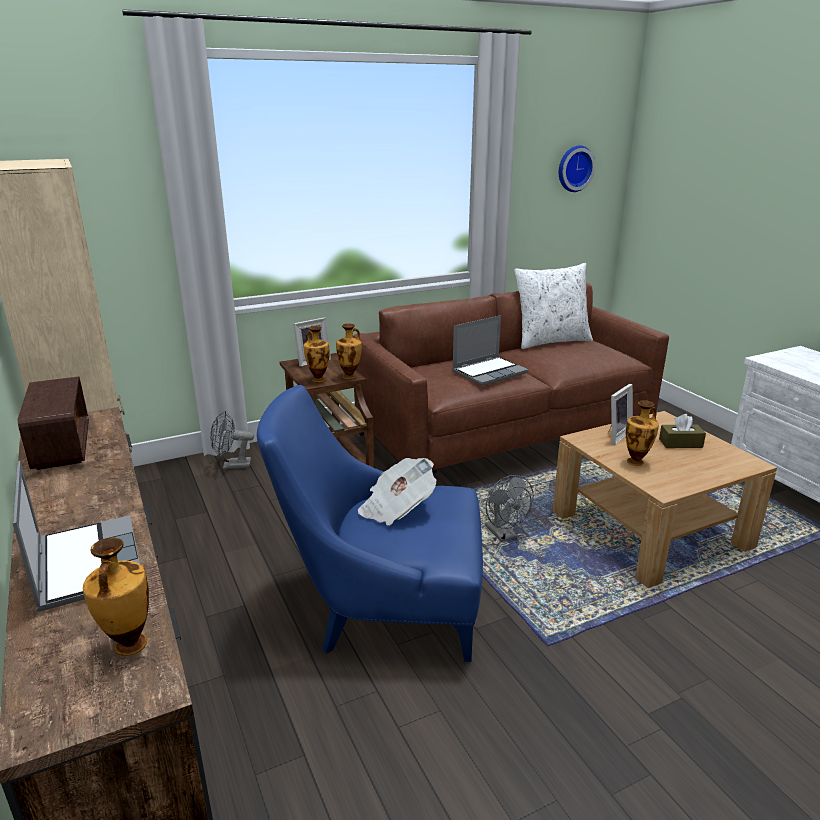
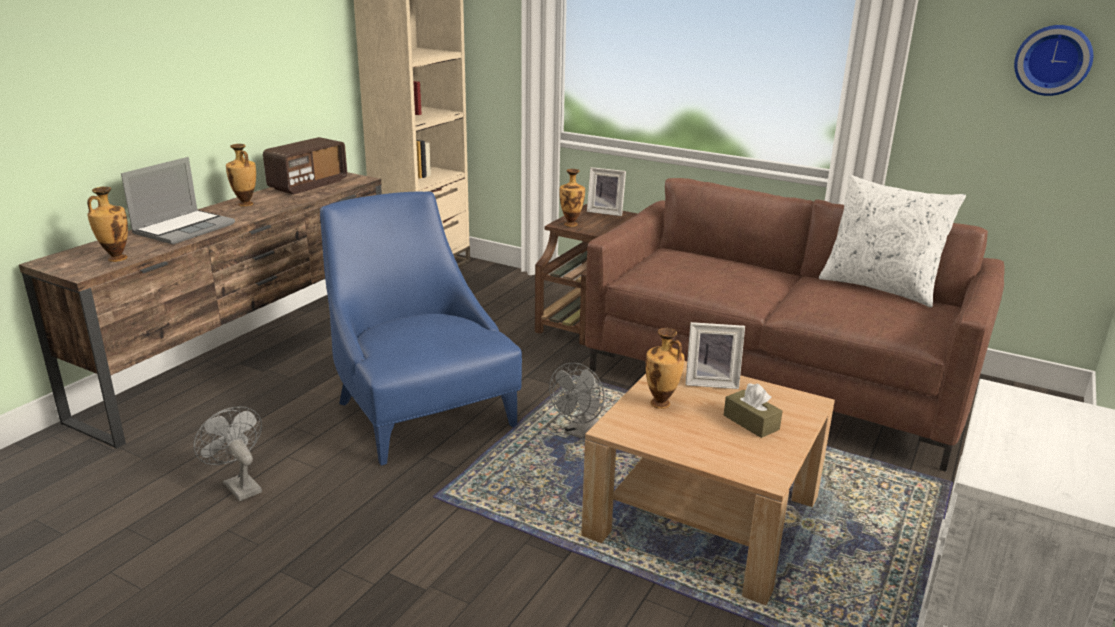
camera: 55 degrees right, 0 degrees up
(232, 465) = (527, 287): grey fan -> grey fan (238, 485)
(350, 376) = (596, 231): vase -> vase (246, 204)
(396, 508) = (436, 324): newspaper -> none
(489, 372) = (721, 279): laptop -> none

